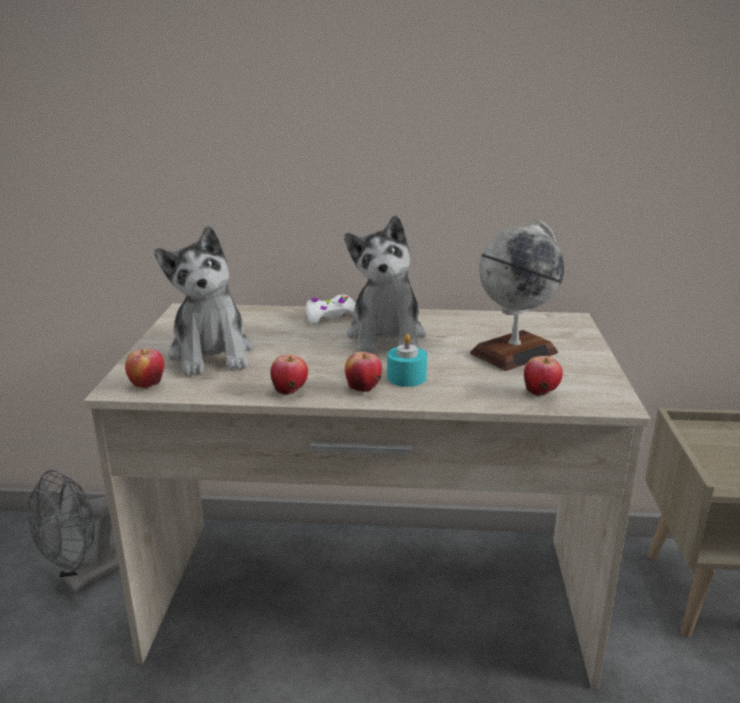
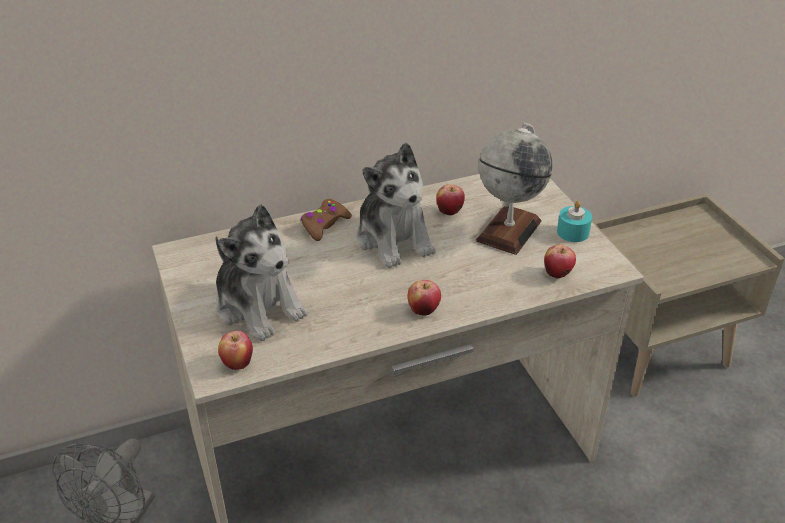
camera: 25 degrees left, 15 degrees up
(290, 392) = (368, 332): apple -> apple (449, 212)
(331, 316) = (324, 225): white game controller -> brown game controller
(406, 377) = (447, 286): turquoise candle -> turquoise candle (573, 232)

